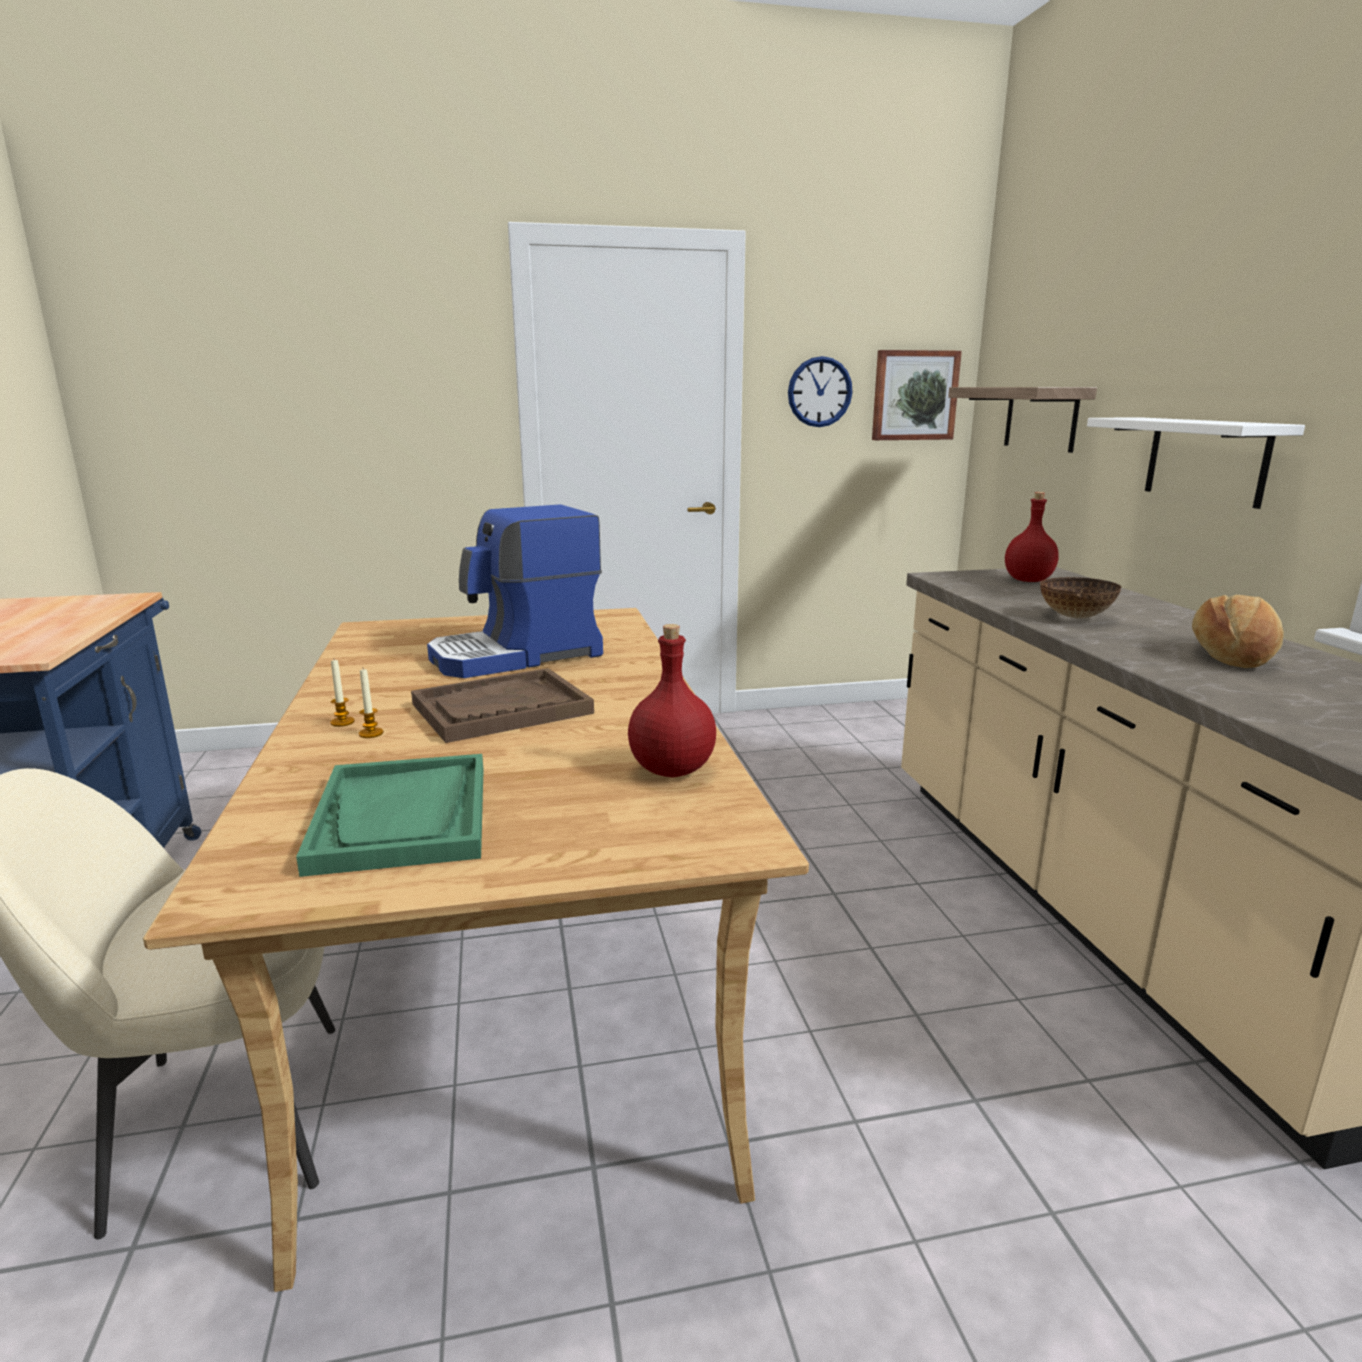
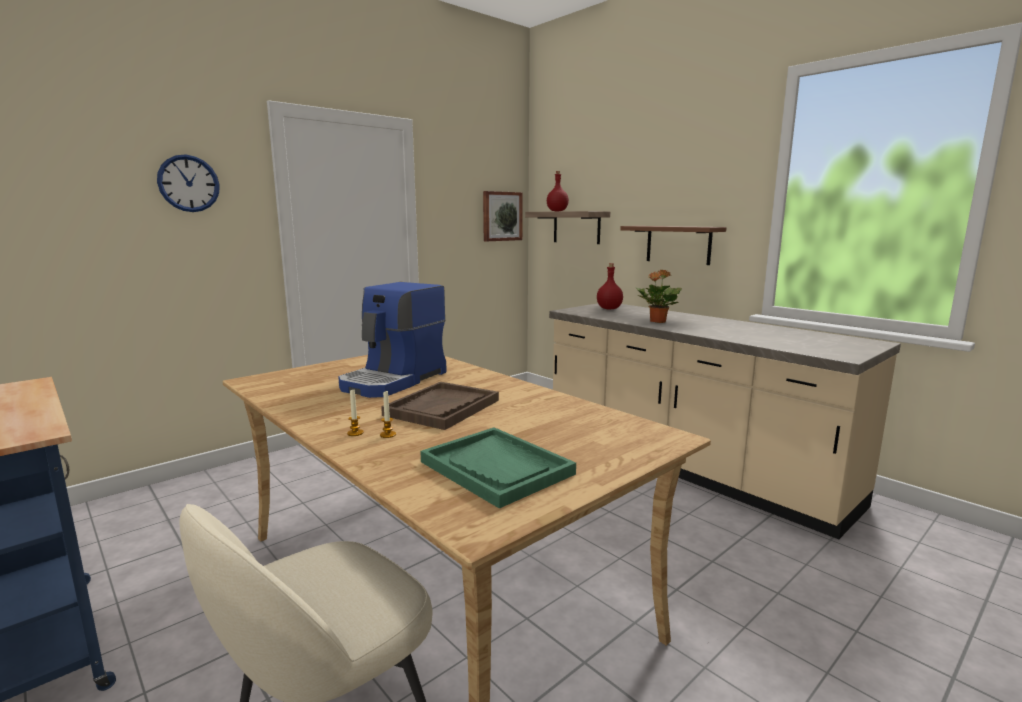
camera: 30 degrees left, 5 degrees down
(671, 769) = (587, 416): red bottle -> red bottle (557, 211)
(819, 392) = (456, 214): wall clock -> wall clock (188, 183)
(1074, 617) = (657, 321): bowl -> potted plant
(1206, 460) = (678, 244): white shelf -> brown shelf
(1233, 656) = (739, 329): bread -> none

